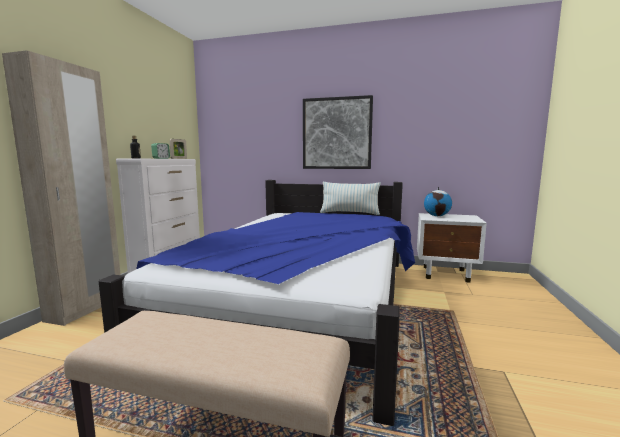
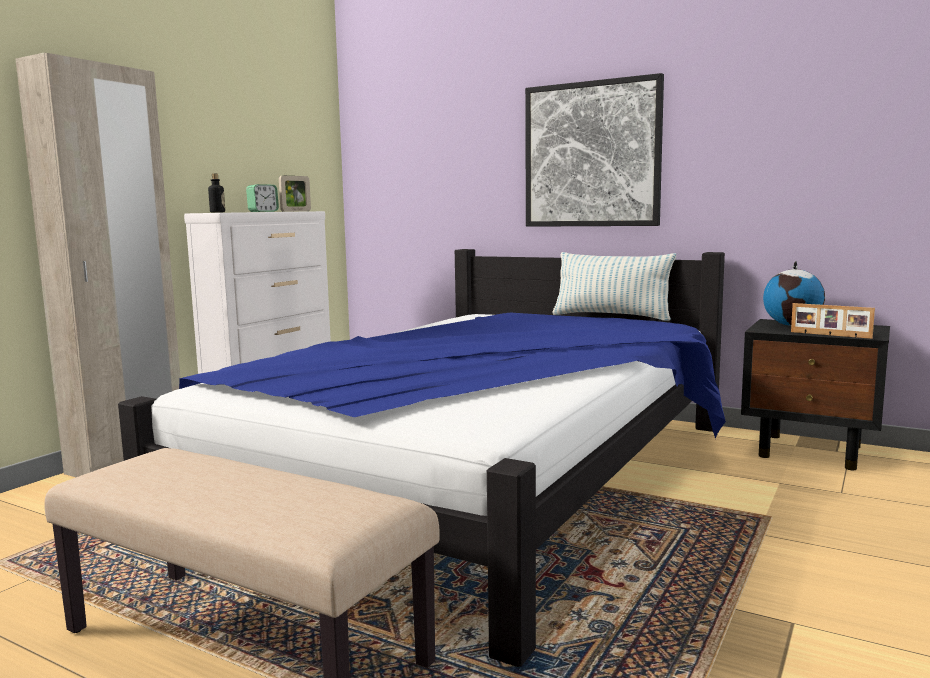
camera: 15 degrees right, 0 degrees up
(446, 274) = (812, 451): white nightstand -> black nightstand
(459, 220) = (830, 335): none -> picture frame

